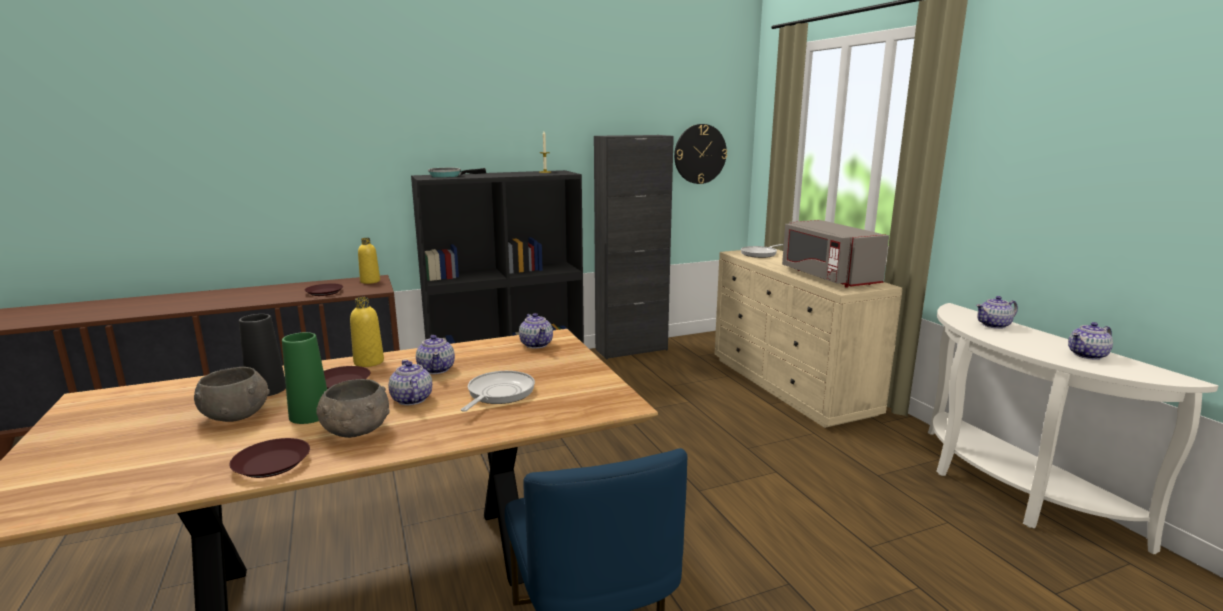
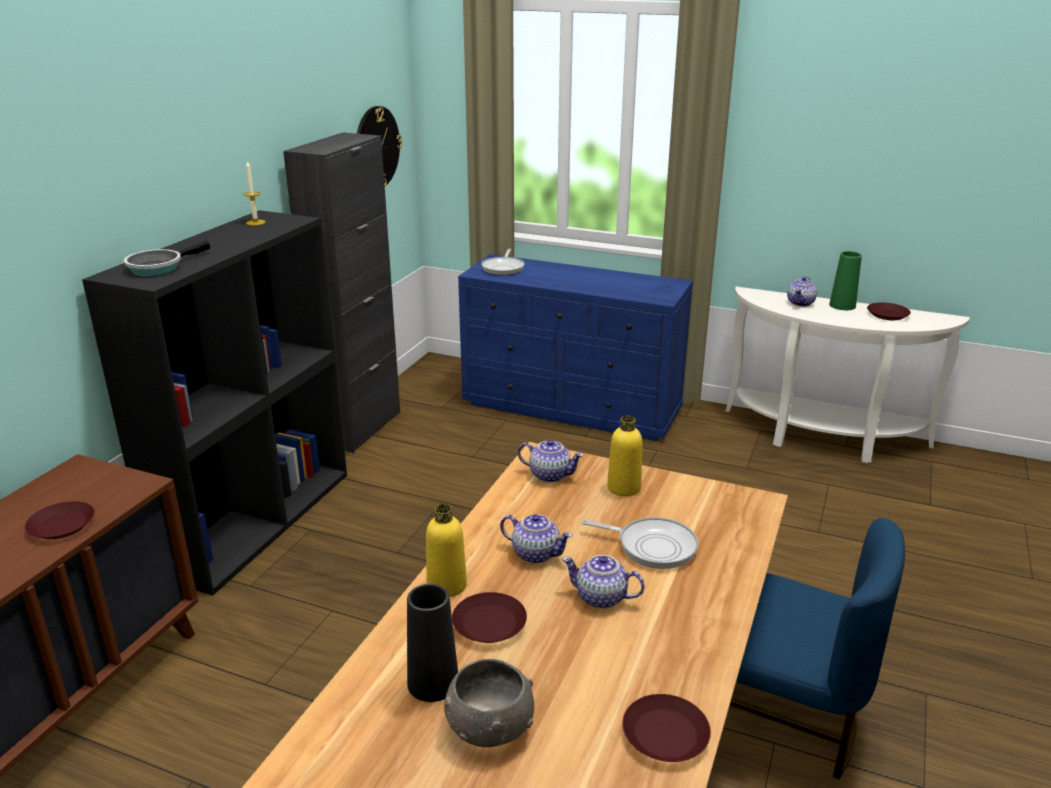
camera: 45 degrees left, 10 degrees up
(310, 415) = (559, 673): green vase -> green vase (842, 305)
(356, 431) = (642, 657): grey bowl -> none
(370, 281) = (84, 477): yellow bottle -> yellow bottle (624, 488)
(498, 394) = (652, 546): frying pan -> frying pan turned 135 degrees clockwise
(791, 385) = (573, 407): beige dresser -> blue dresser
(827, 277) = (620, 285): grey microwave -> none
(1088, 355) = (888, 315): teapot -> brown plate

